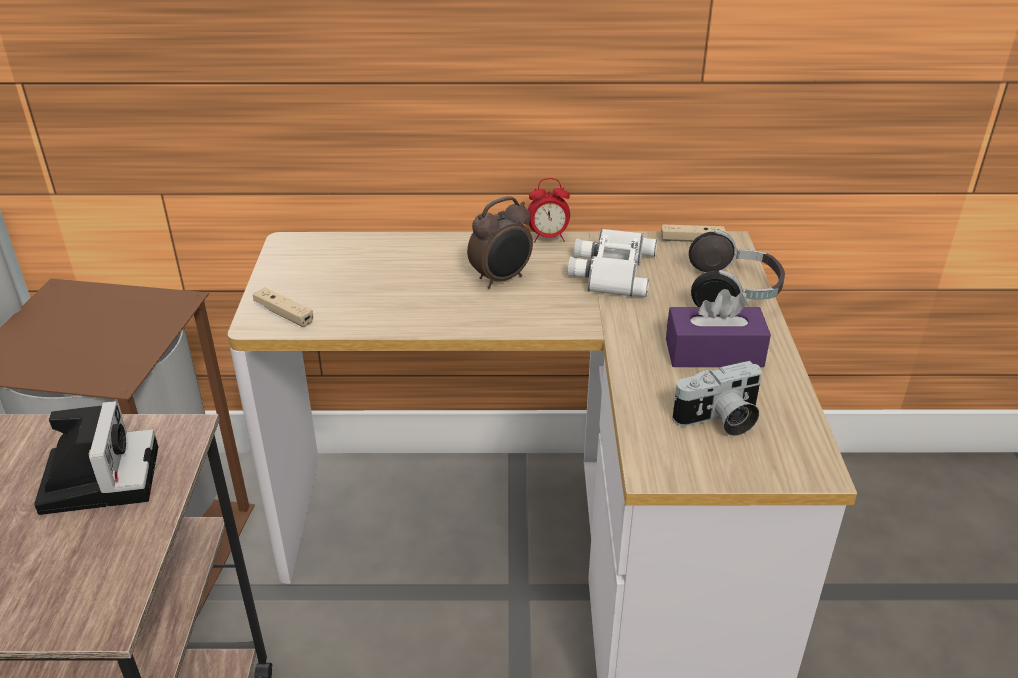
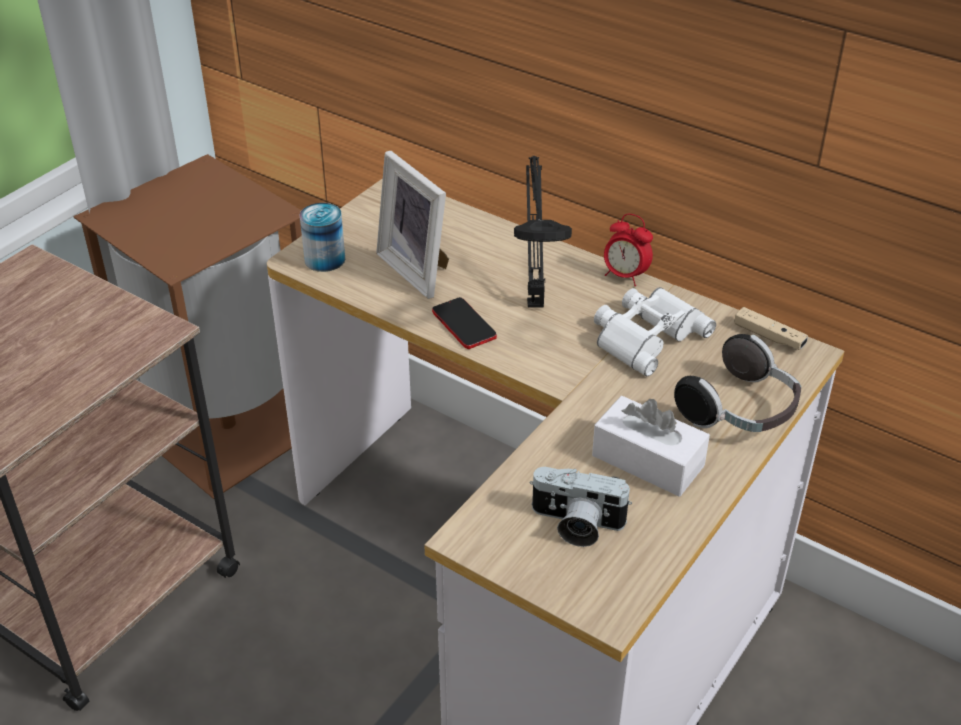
camera: 35 degrees right, 5 degrees up
(99, 476) = (83, 340): camera -> none
(284, 314) = (325, 259): beige game controller -> can
(379, 291) = (419, 269): none -> picture frame
(464, 316) = (464, 324): none -> phone
(501, 279) = (535, 301): alarm clock -> black table lamp
(714, 353) = (648, 460): purple tissue box -> white tissue box

